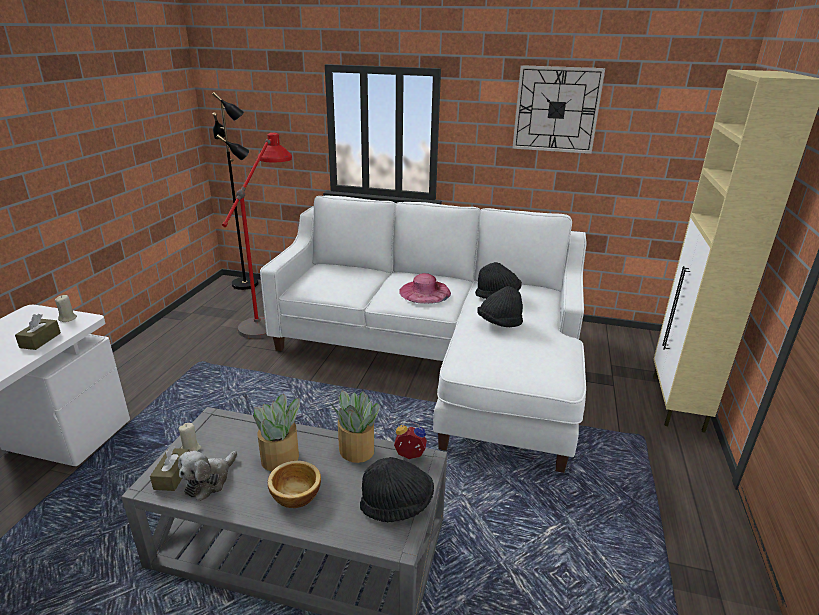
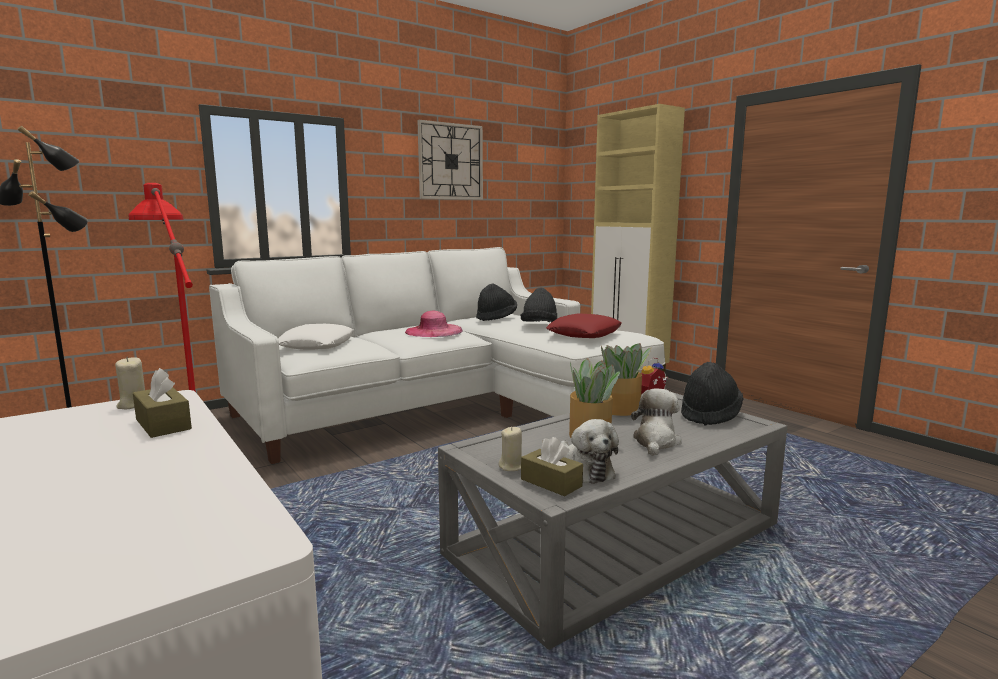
camera: 50 degrees left, 15 degrees down
(294, 495) = (655, 442): bowl -> plush toy
(332, 276) = (317, 345): none -> white pillow
(504, 353) = (584, 333): none -> red pillow

